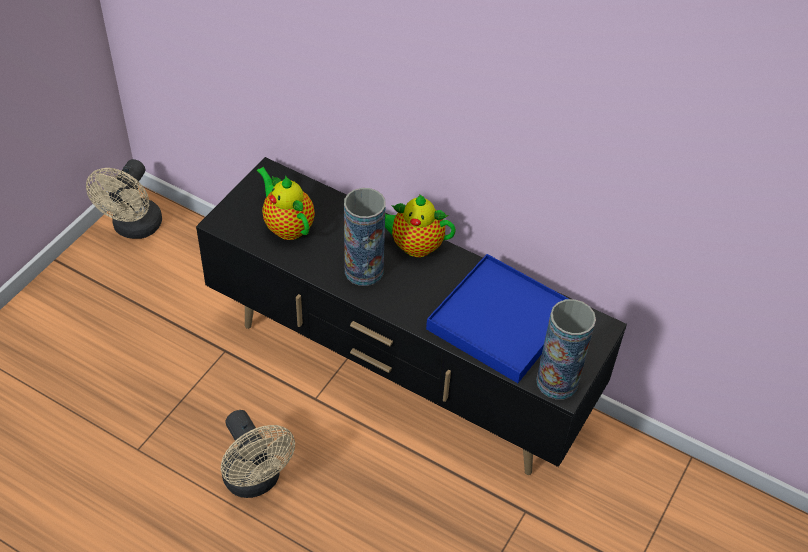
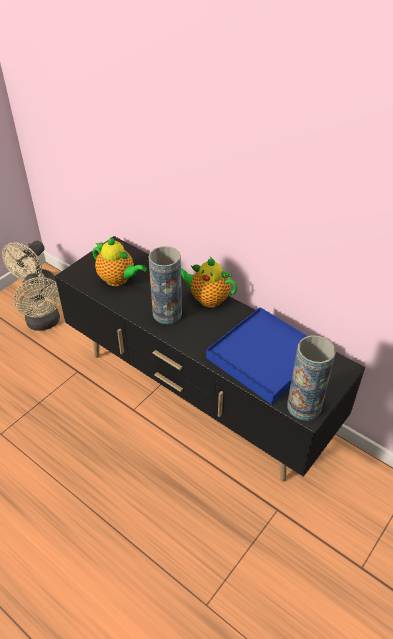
camera: 10 degrees right, 5 degrees down
(256, 481) = (78, 465): beige fan -> beige fan (44, 323)
(287, 226) = (118, 280): teapot -> teapot turned 150 degrees clockwise

